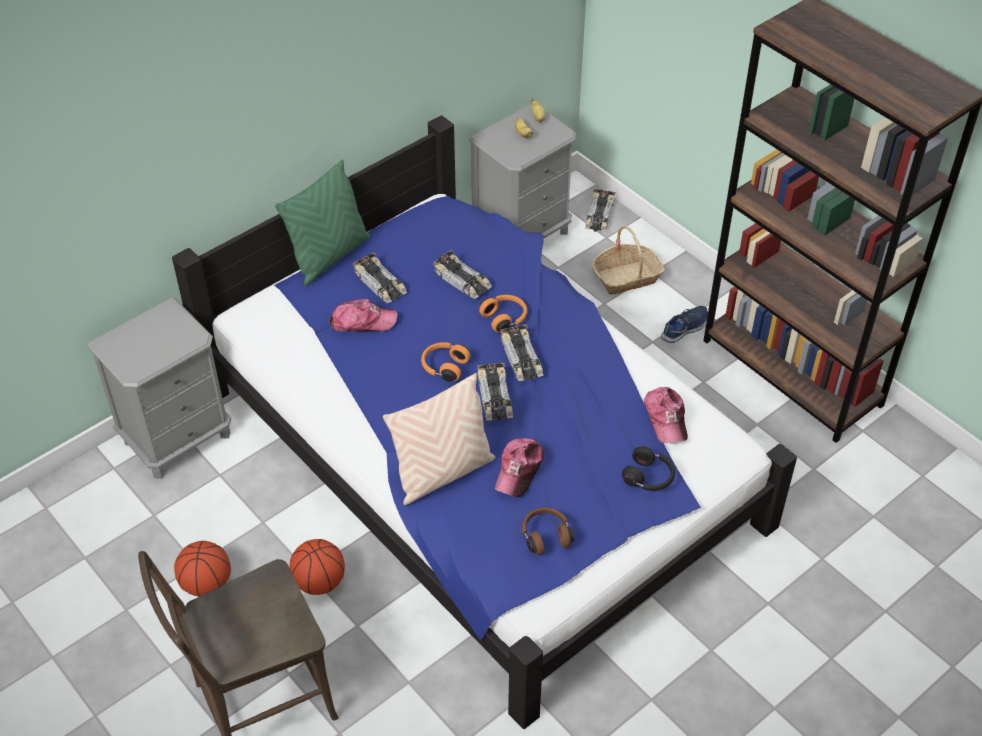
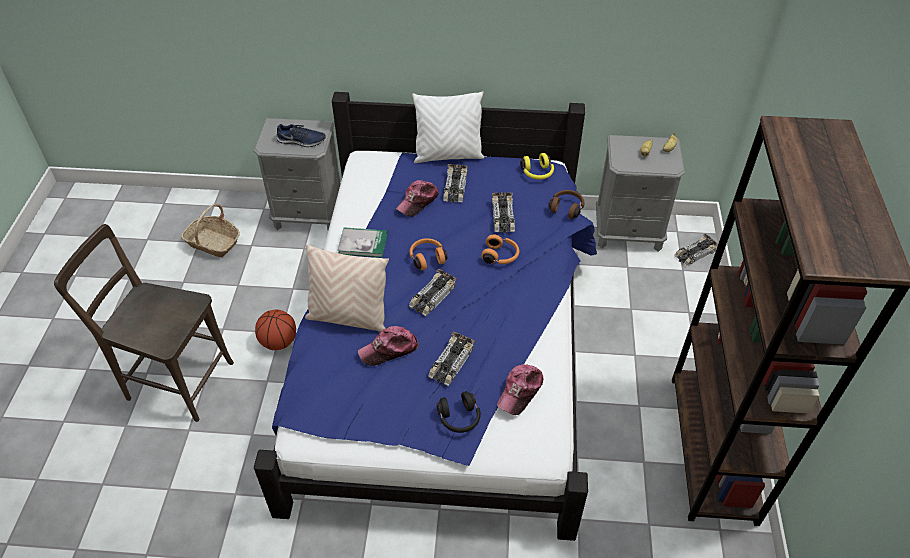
camera: 45 degrees right, 0 degrees up
(206, 584) = (230, 299): basketball -> none
(329, 256) = (448, 155): green pillow -> white pillow
(362, 321) = (418, 202): cap -> cap turned 90 degrees clockwise
(363, 399) = (363, 244): none -> book
(439, 218) = (537, 173): none -> yellow headphones
(521, 358) = (477, 286): toy car -> toy car (451, 363)
(545, 535) = (352, 400): brown headphones -> brown headphones (566, 208)
(627, 277) = (666, 303): basket -> basket (213, 243)
(685, 328) = (668, 363): blue shoe -> blue shoe (301, 141)

